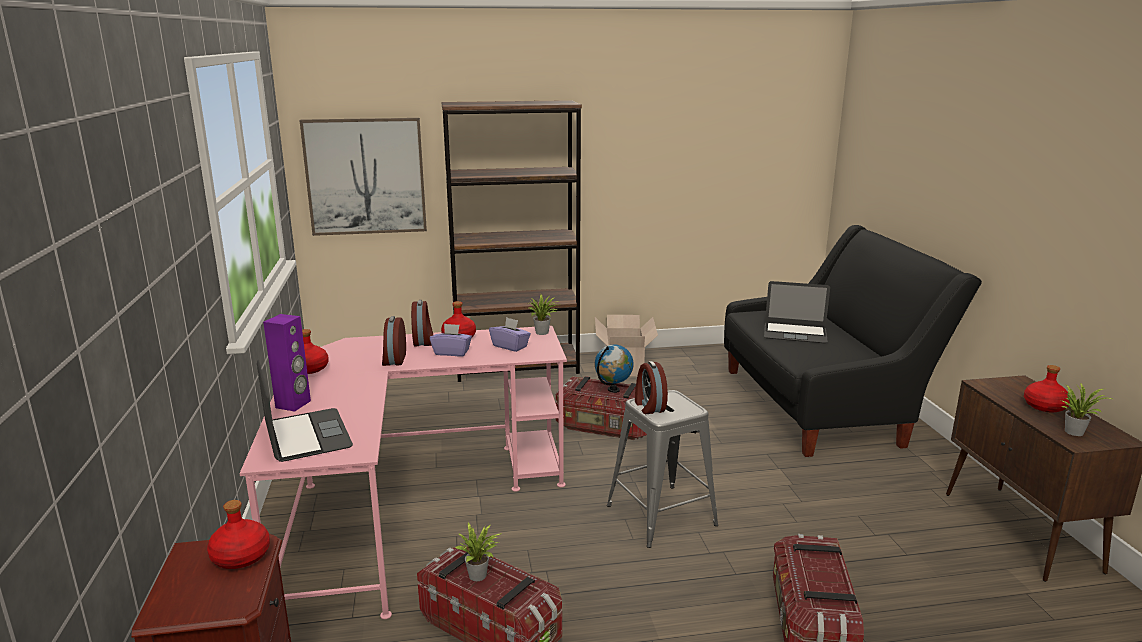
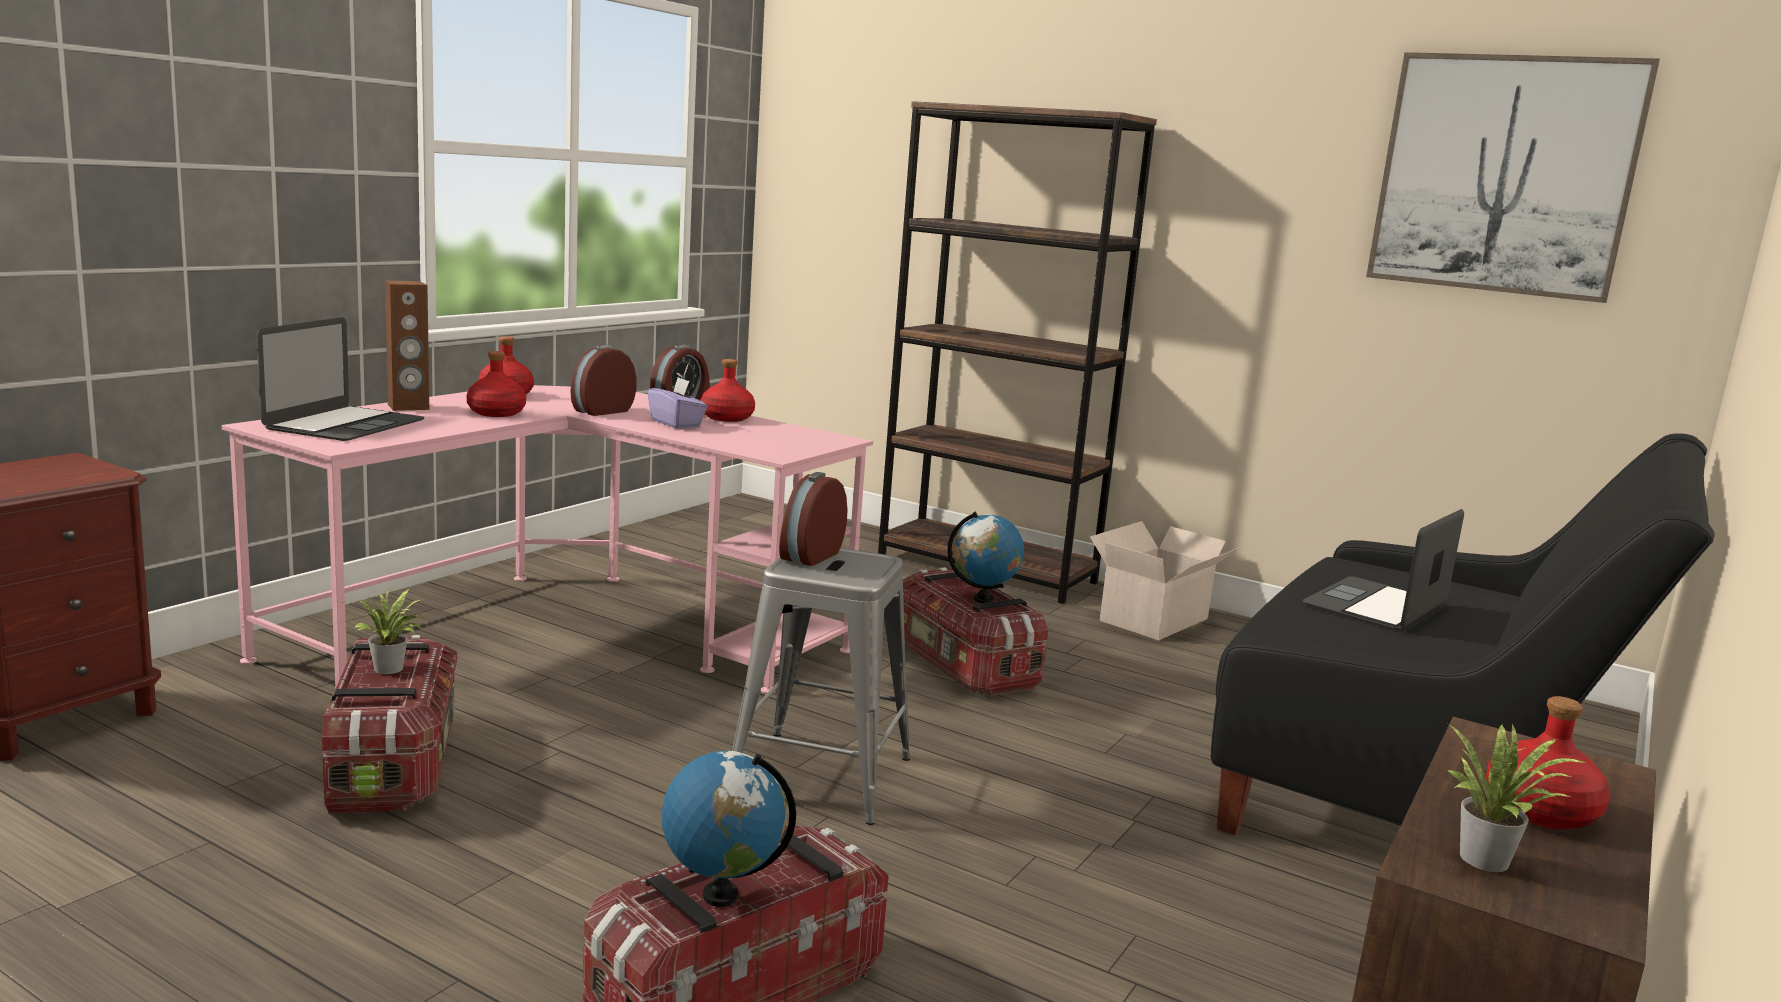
camera: 40 degrees right, 5 degrees down
(241, 556) = (80, 474): red bottle -> red bottle (497, 413)
(293, 404) = (408, 407): purple speaker -> brown speaker
(365, 176) = (845, 216): picture -> picture (1504, 175)
(510, 346) = (757, 438): purple tissue box -> none
(543, 333) = (837, 441): potted plant -> none
(795, 333) = (1375, 605): laptop -> laptop turned 75 degrees clockwise
(825, 585) = (720, 895): none -> globe

